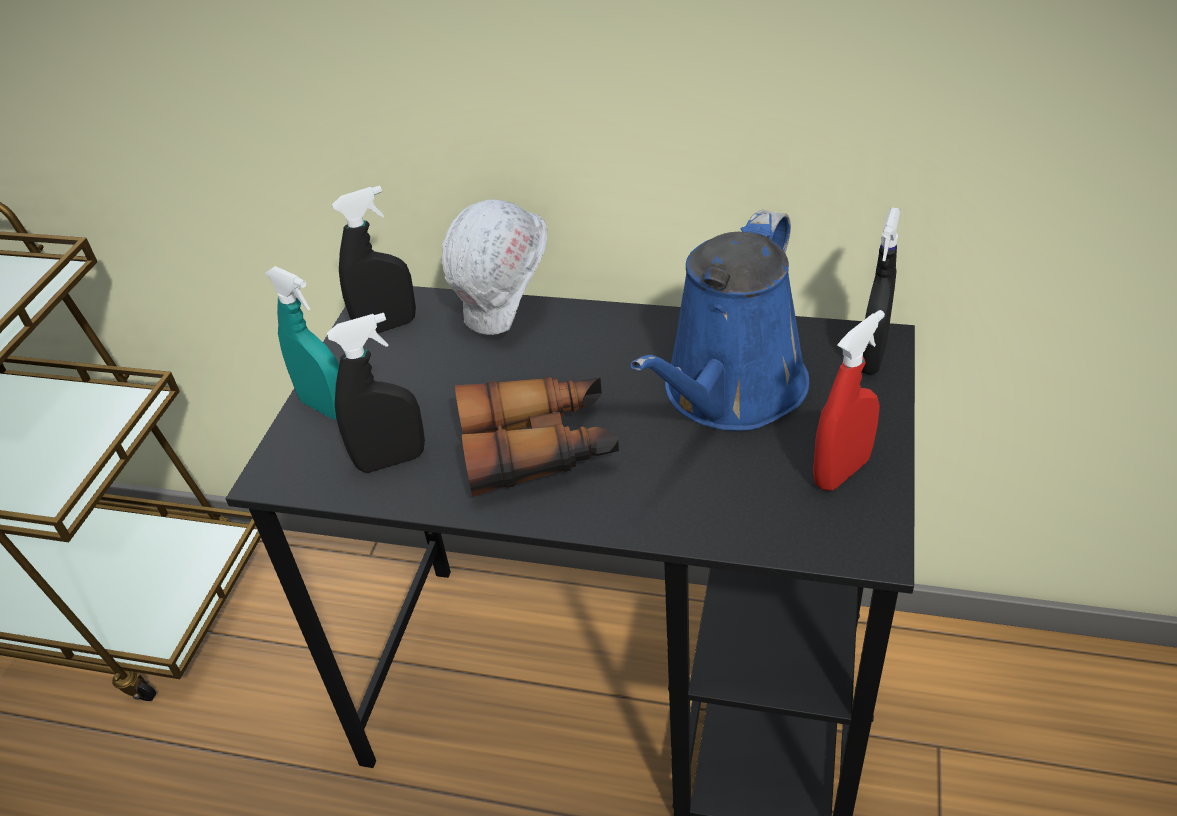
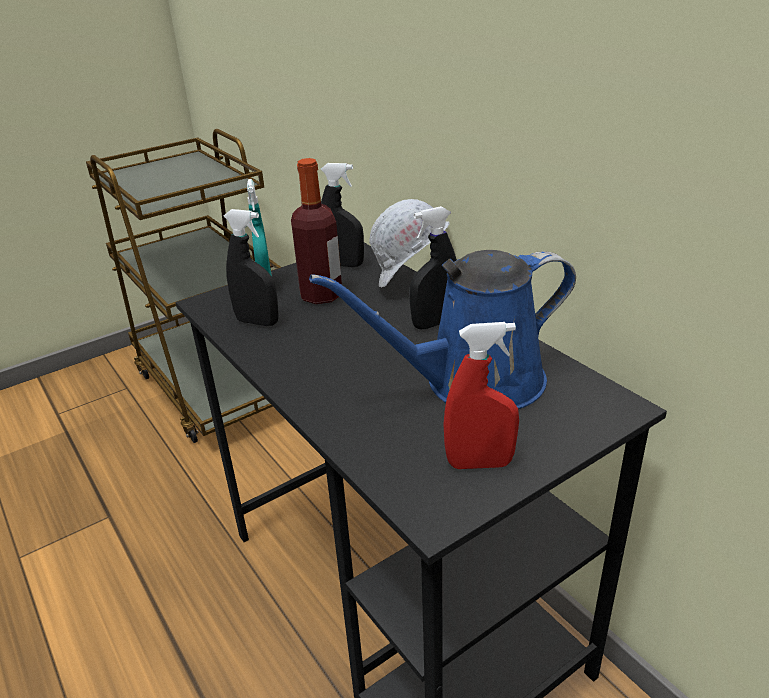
camera: 40 degrees right, 10 degrees down
(421, 382) = (321, 295): none -> bottle
(539, 447) = (330, 353): binoculars -> none
(872, 357) = (601, 412): black spray bottle -> black spray bottle (434, 323)

